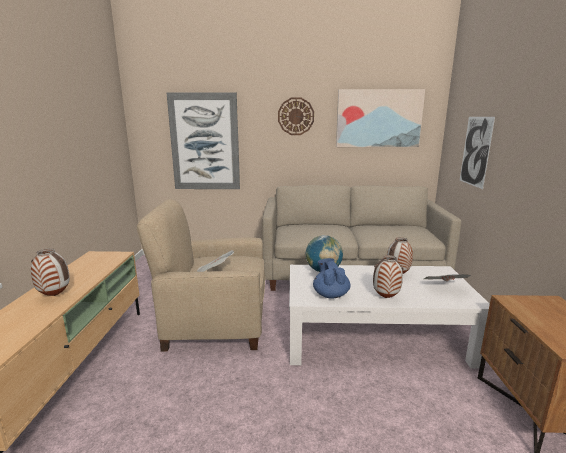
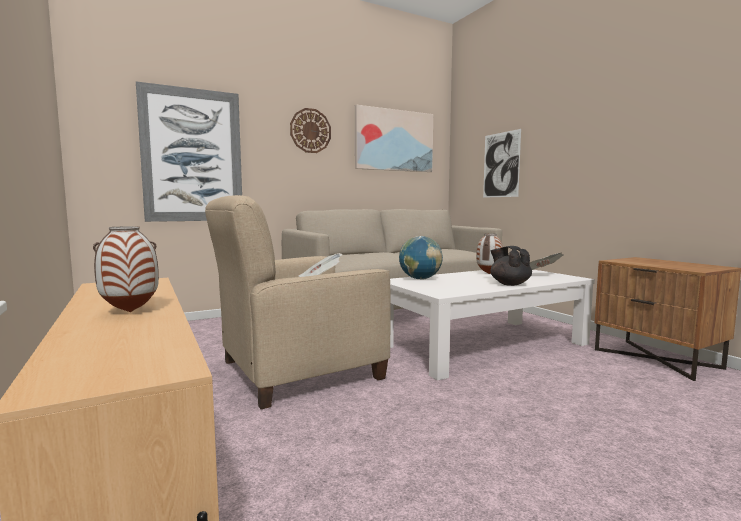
camera: 30 degrees left, 10 degrees down
(330, 294) = (460, 288): blue teapot -> none
(386, 297) = (509, 284): vase -> black teapot

